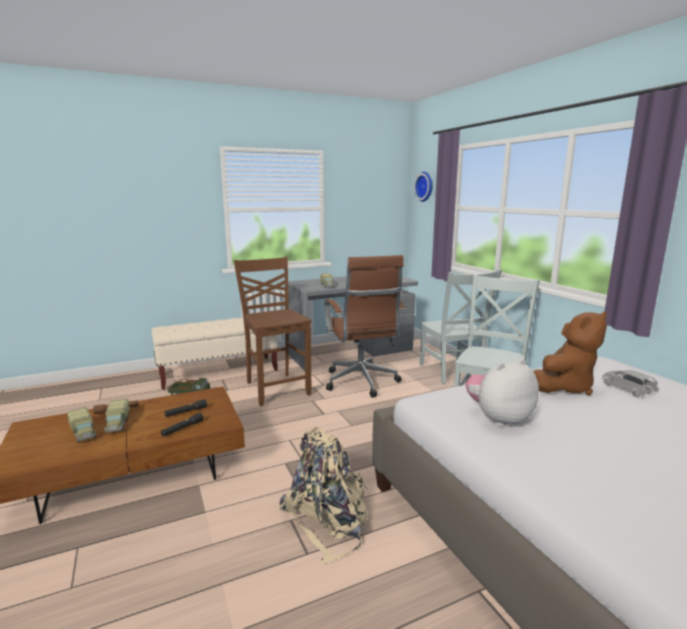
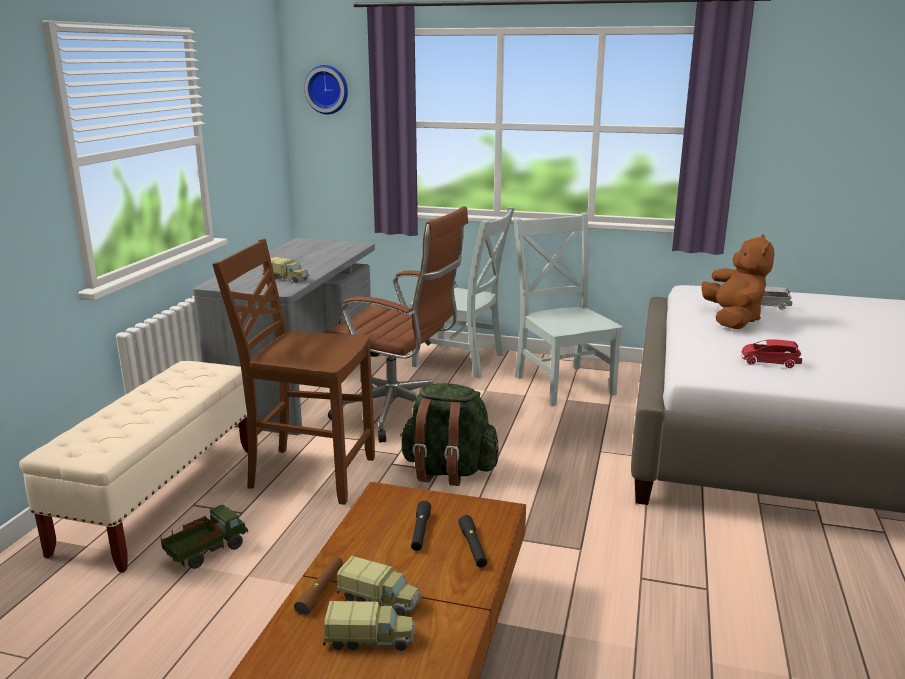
camera: 50 degrees left, 5 degrees up
(326, 416) = (448, 471): none -> green backpack
(328, 518) = (661, 554): beige backpack -> none
(498, 419) = (769, 362): plush toy -> red toy car

